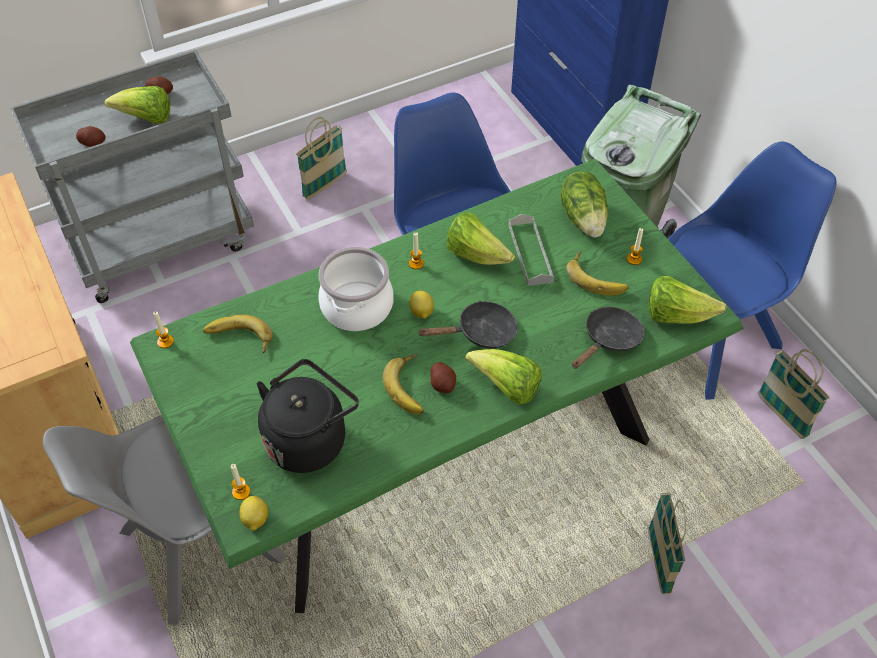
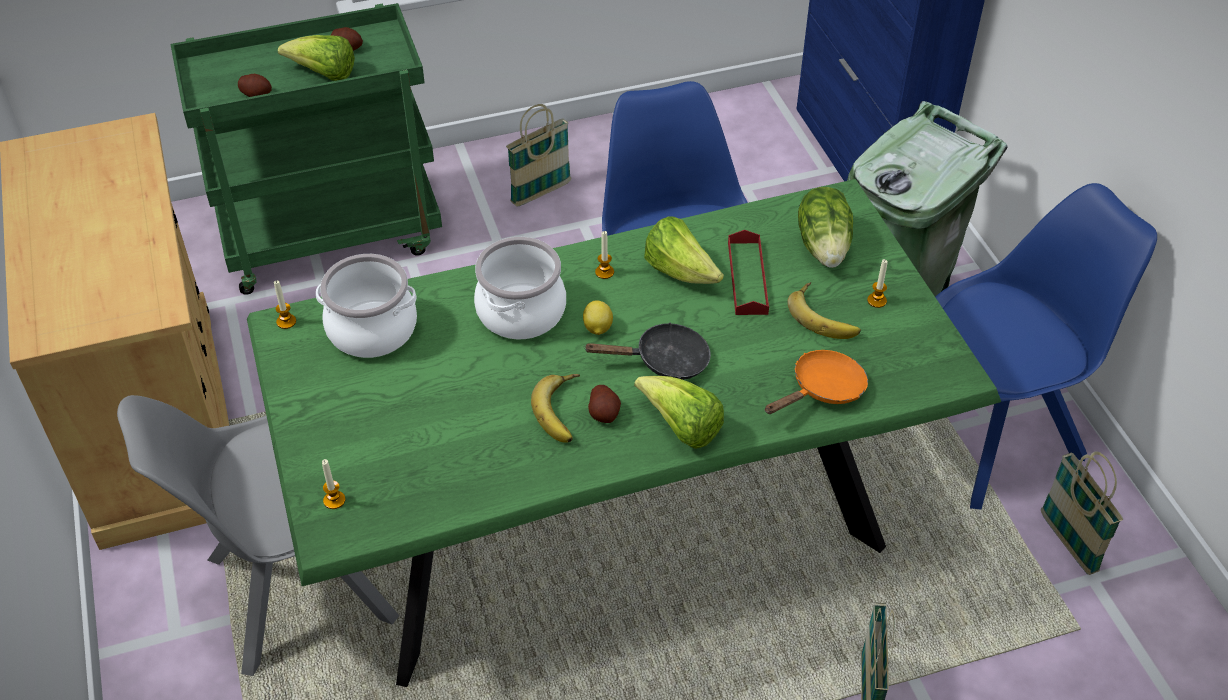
camera: 10 degrees right, 5 degrees down
(163, 243) = (333, 236): grey cart -> green cart
(238, 339) = (372, 330): banana -> cooking pot
(255, 519) = (343, 533): lemon -> none
(309, 438) = (428, 452): black kettle -> none
(530, 253) = (747, 277): grey tray -> red tray
(609, 340) = (822, 390): black frying pan -> orange frying pan
(676, 315) = (915, 372): lettuce -> none

